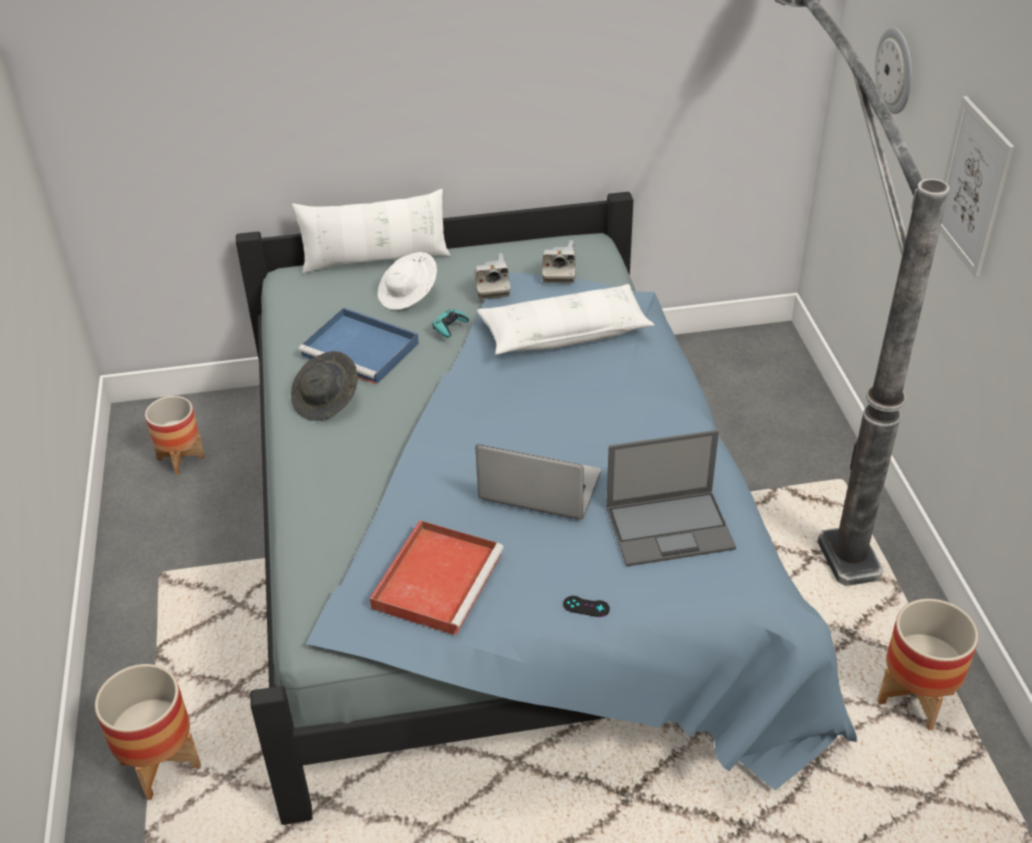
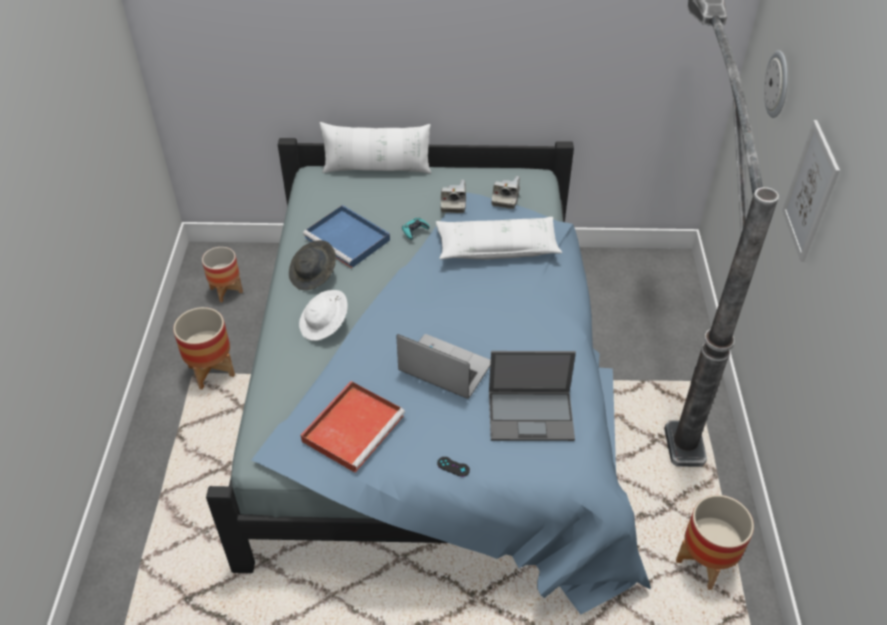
camera: 10 degrees right, 5 degrees up
(160, 765) = (162, 513): planter -> planter (211, 371)
(408, 295) = (393, 200): white hat -> white hat (324, 325)

